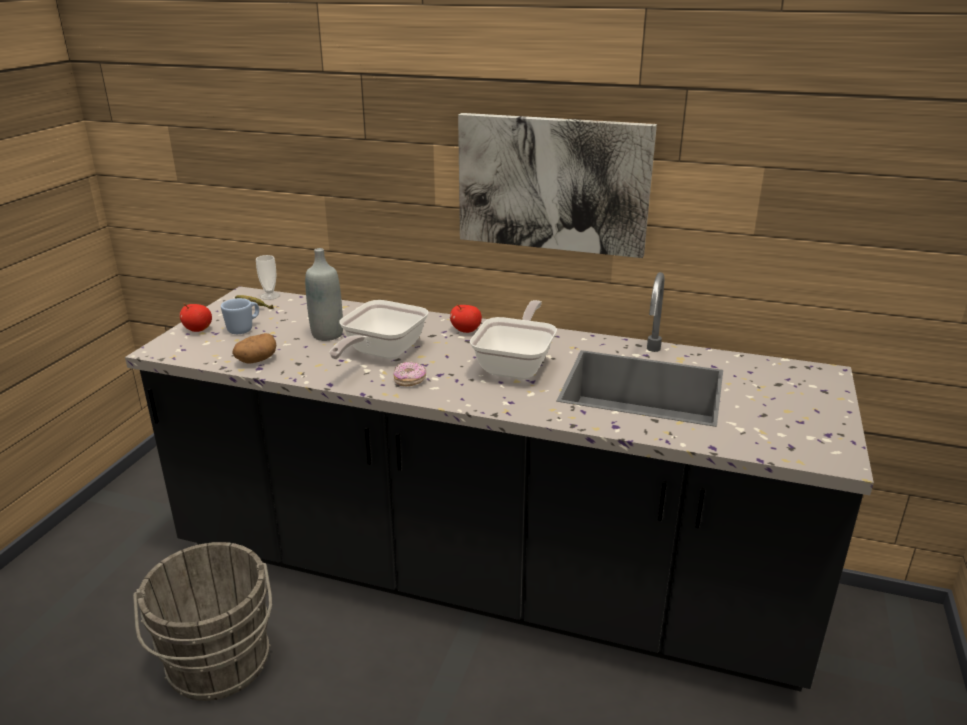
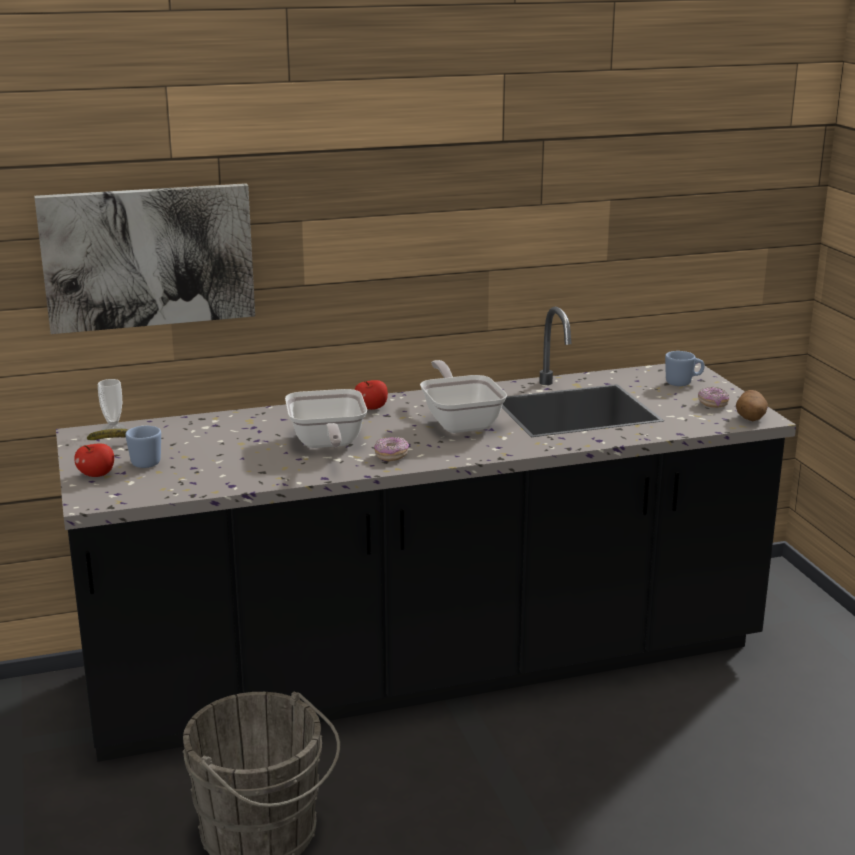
camera: 35 degrees left, 5 degrees down
(256, 361) = (217, 481): potato -> potato (750, 418)
(327, 335) = (245, 444): grey bottle -> none
(553, 184) = (431, 242): picture -> picture (148, 257)
(798, 389) = (683, 383): none -> blue mug
(799, 424) = (713, 404): none -> donut

